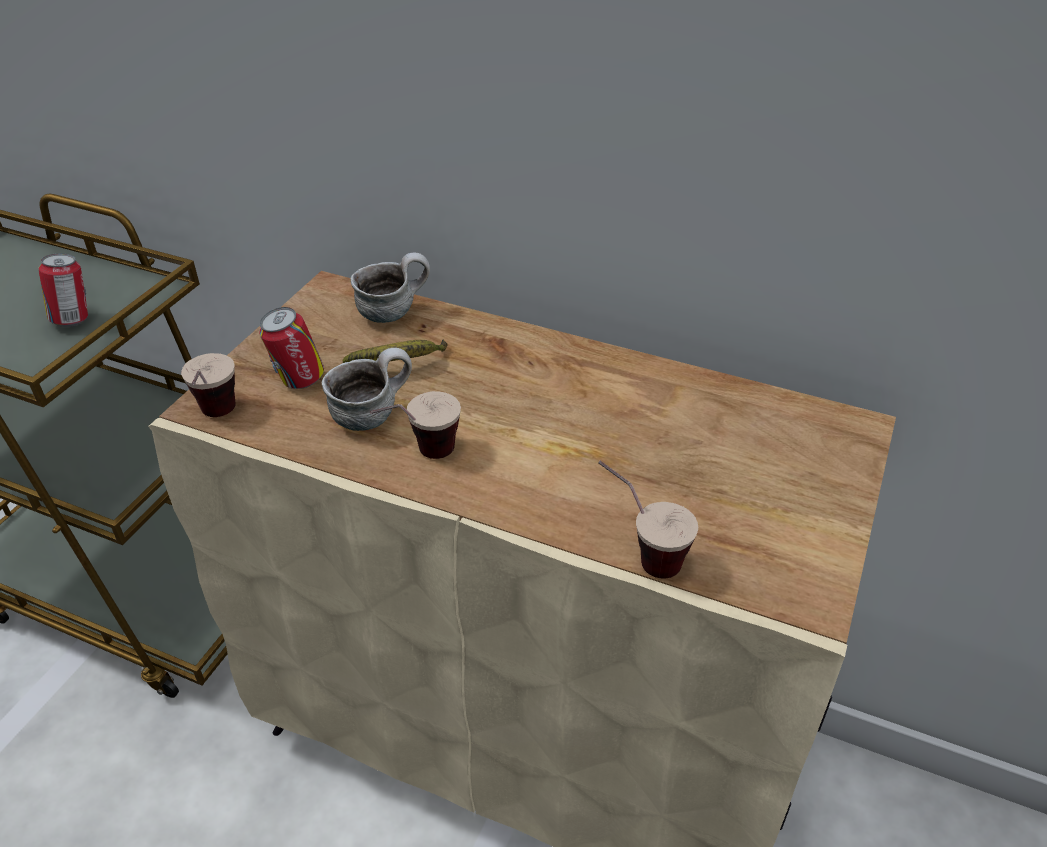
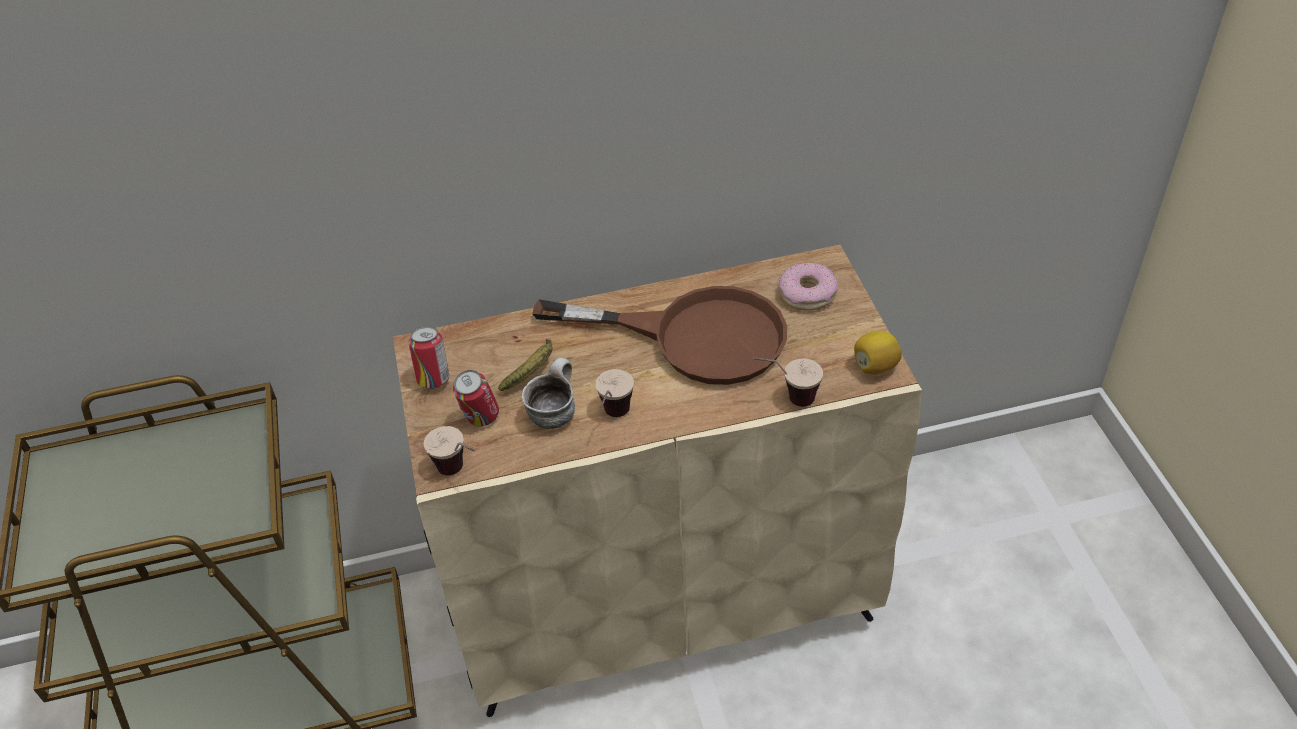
camera: 35 degrees left, 5 degrees up
(74, 320) = (217, 479): can -> can (434, 379)
(394, 311) = (483, 338): mug -> none
(604, 423) = (694, 337): none -> brown frying pan
(794, 449) = (807, 294): none -> donut
(802, 584) = (875, 366): none -> lemon

